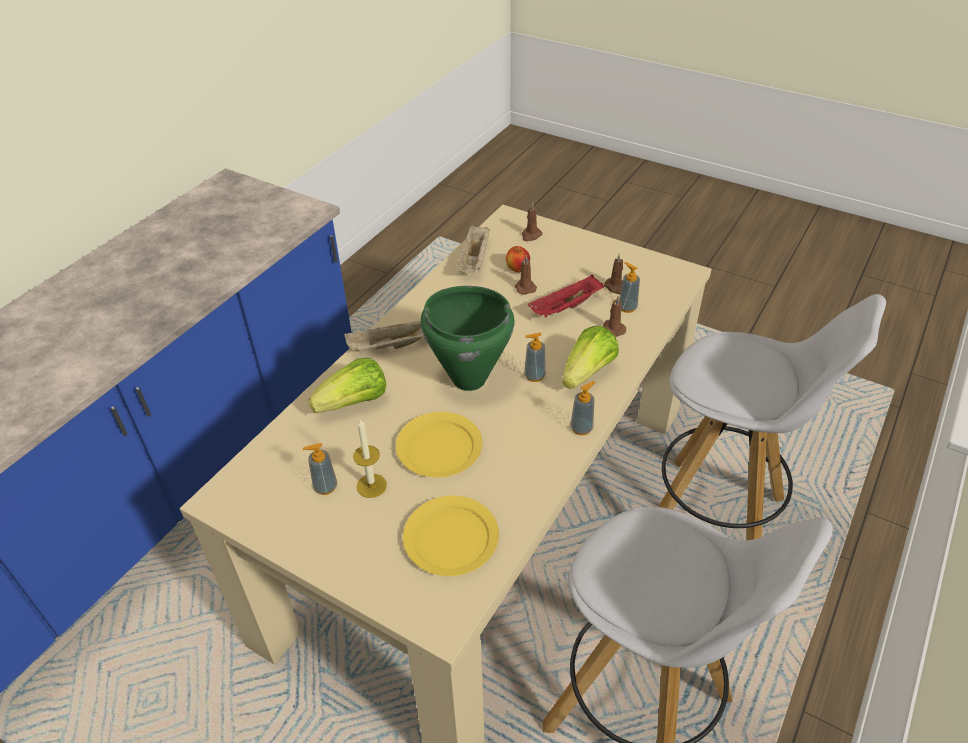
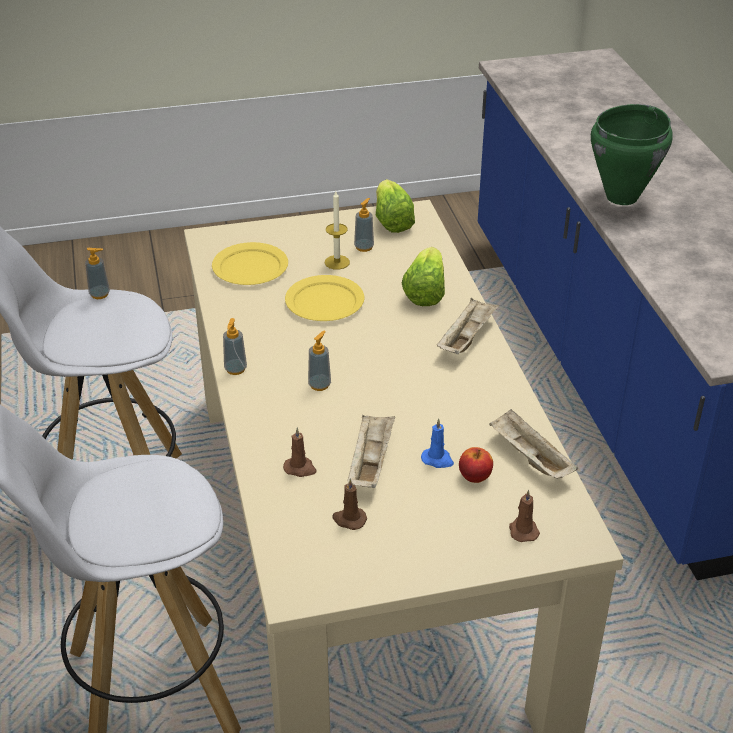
camera: 135 degrees right, 5 degrees down
(468, 378) = (369, 353): green cooking pot -> green cooking pot (622, 197)
(524, 287) = (438, 460): brown candle -> blue candle
(565, 308) = (370, 462): red tray -> beige tray
(588, 372) = (278, 413): lettuce -> lettuce (392, 221)
(627, 307) = (311, 502): soap dispenser -> soap dispenser (100, 294)

